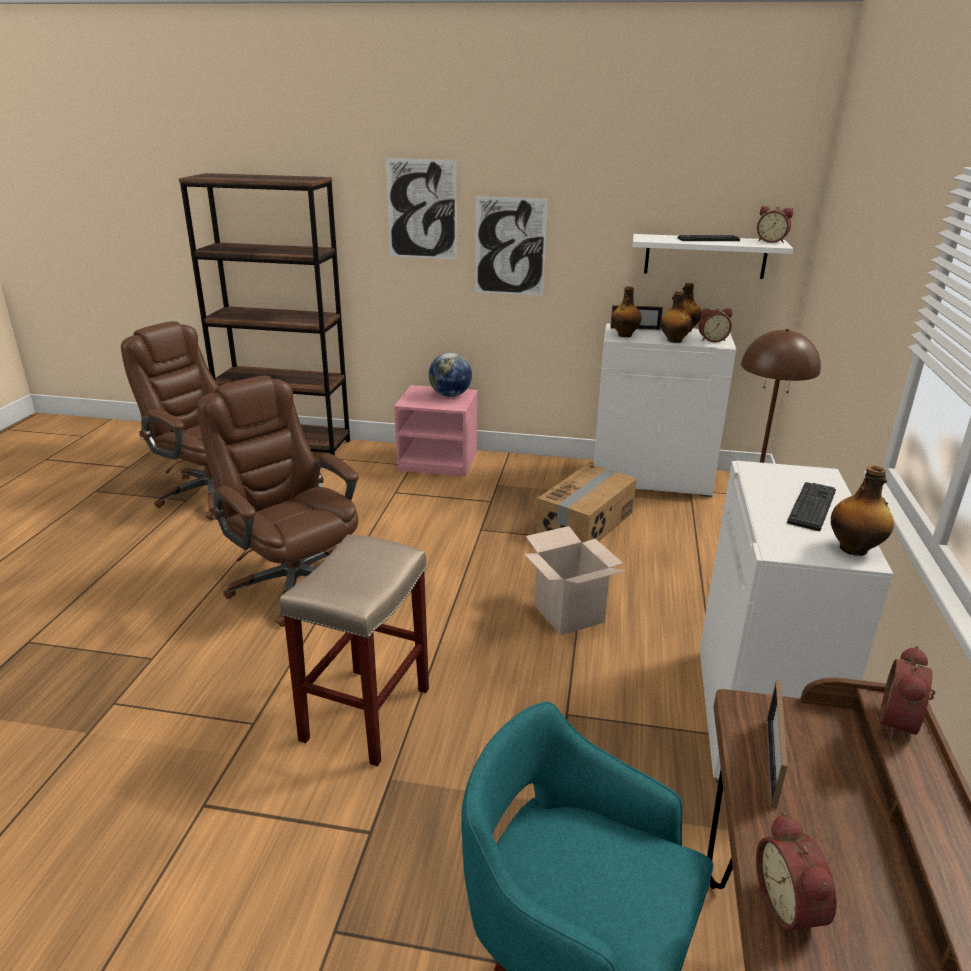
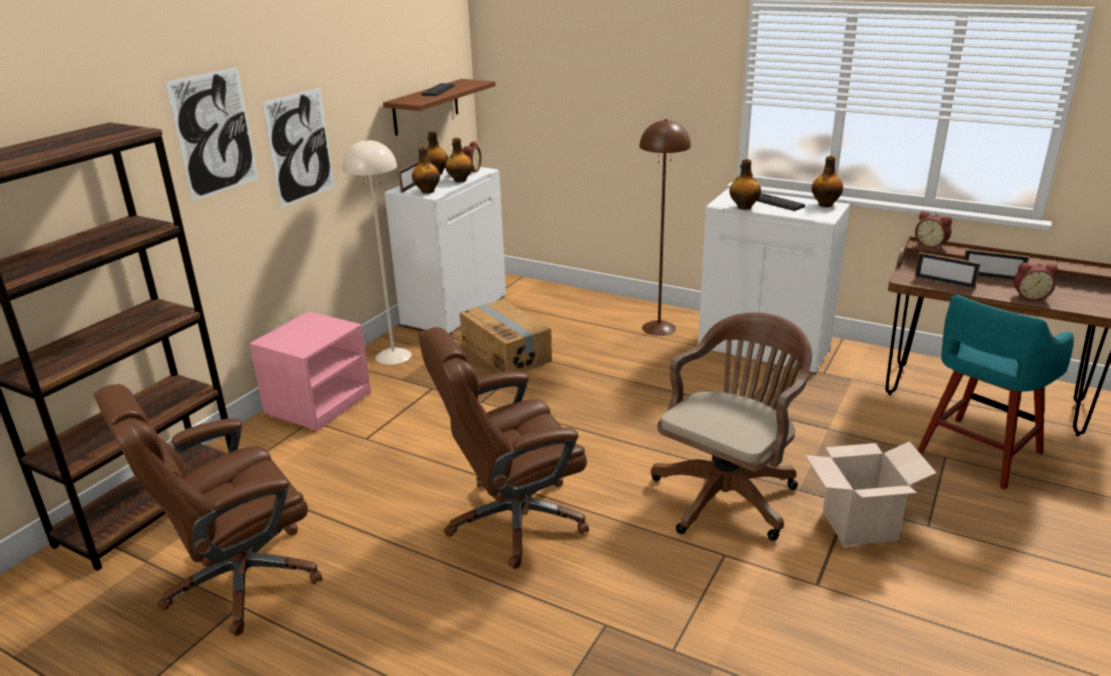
camera: 70 degrees left, 0 degrees up
(366, 715) = (728, 494): beige stool -> brown office chair
(450, 395) = (309, 326): globe -> none
(536, 471) = (394, 356): none -> beige floor lamp
(569, 614) = (633, 385): cardboard box -> cardboard box (859, 526)
(705, 256) = (426, 107): white shelf -> brown shelf
(757, 484) = (743, 207): none -> bottle
(771, 241) = (465, 81): alarm clock -> none
(866, 844) = (991, 277): none -> picture frame

